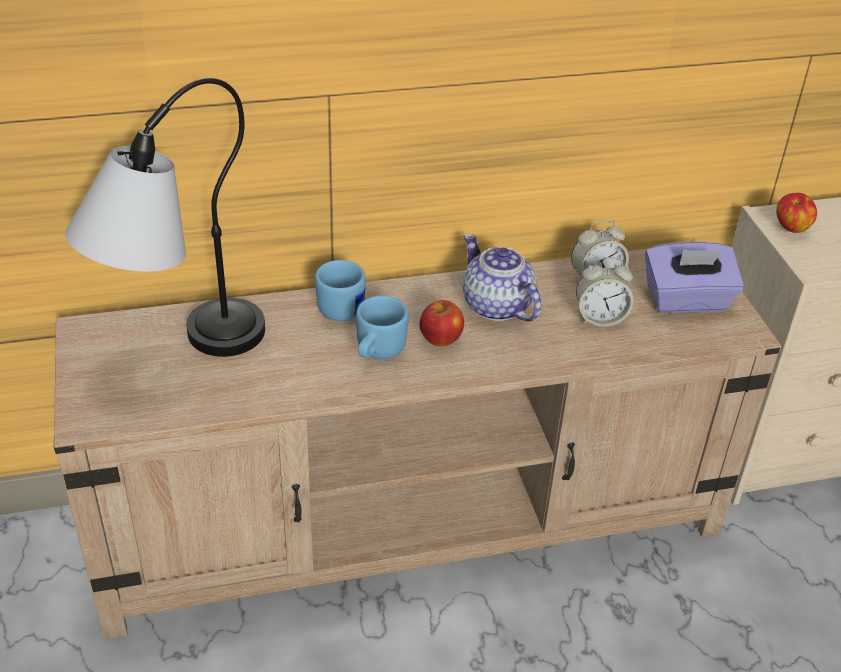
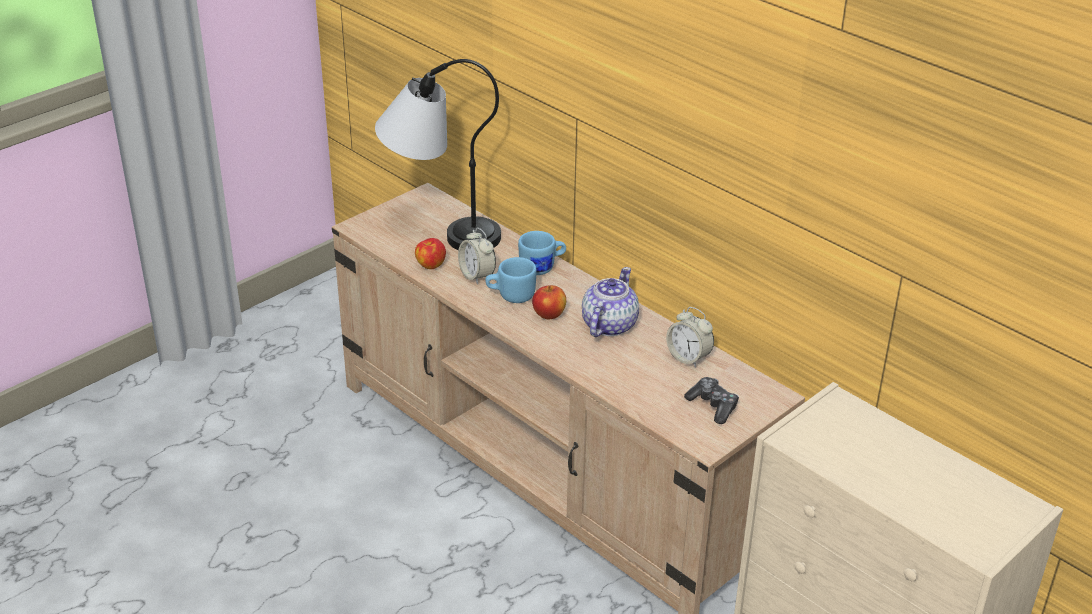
camera: 60 degrees right, 5 degrees down
(600, 318) = (645, 372): alarm clock -> alarm clock (477, 276)
(687, 300) = (713, 406): purple tissue box -> game controller
(791, 228) = (830, 412): apple -> apple (430, 265)

